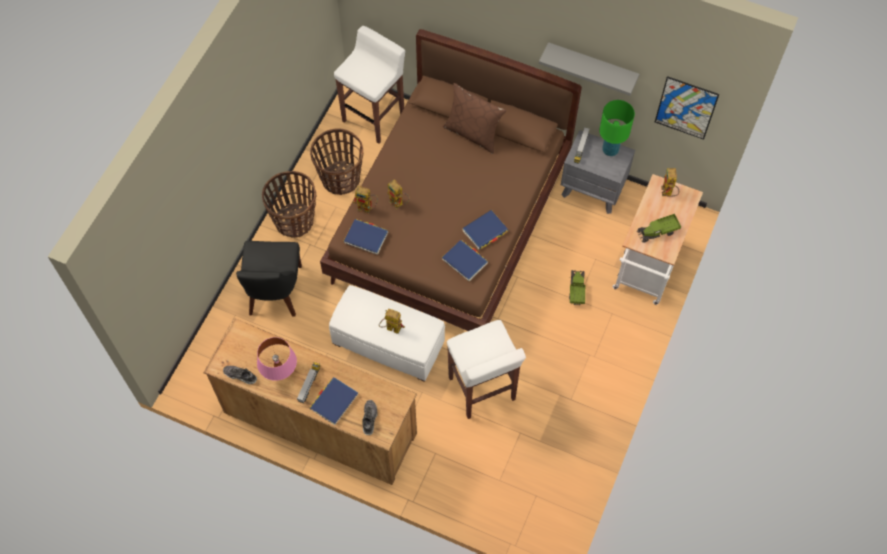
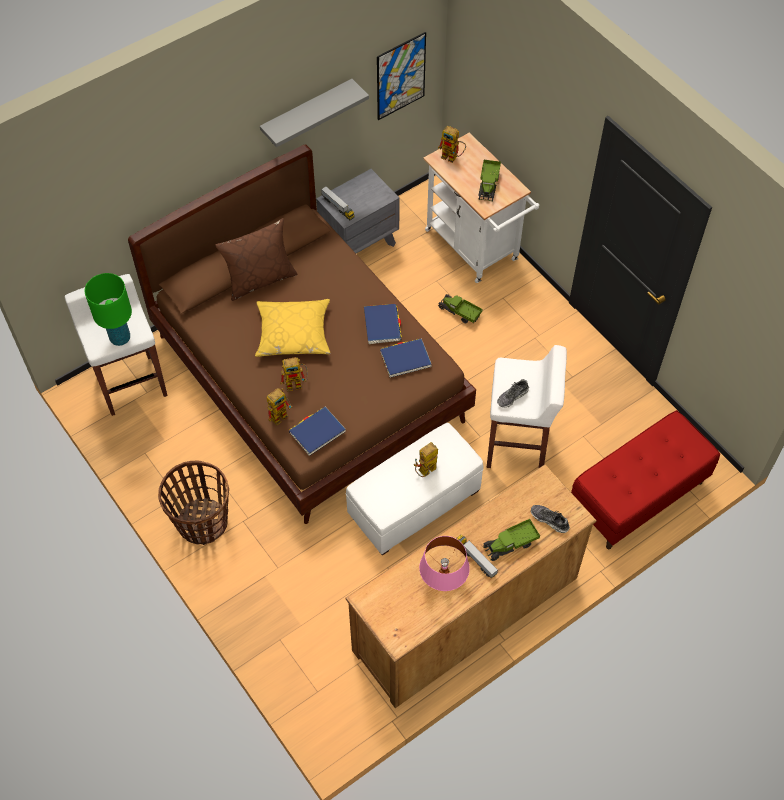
camera: 60 degrees left, 5 degrees down
(240, 375) = (423, 624): shoe -> shoe (512, 397)
(274, 293) = (279, 586): black chair -> none
(334, 402) = (510, 544): blue book -> toy truck
(340, 178) = (182, 452): basket -> none
(440, 179) = (293, 333): none -> yellow pillow
(490, 497) = (638, 496): none -> red bench
(610, 150) = (357, 186): green table lamp -> green table lamp (120, 338)

